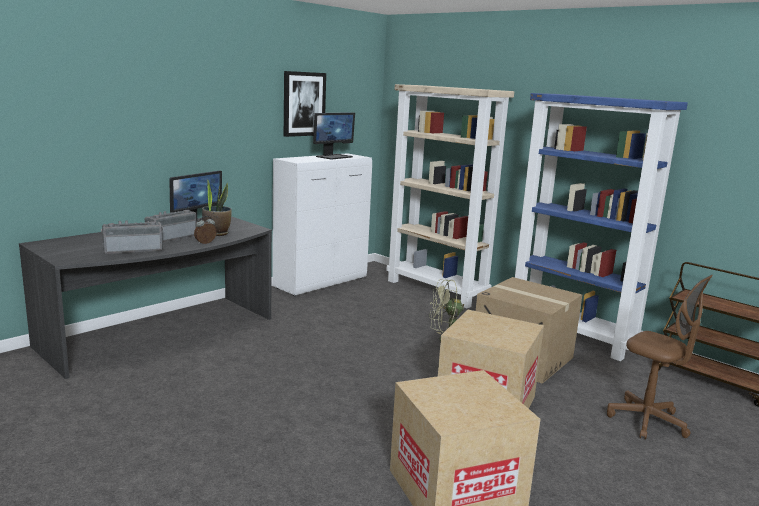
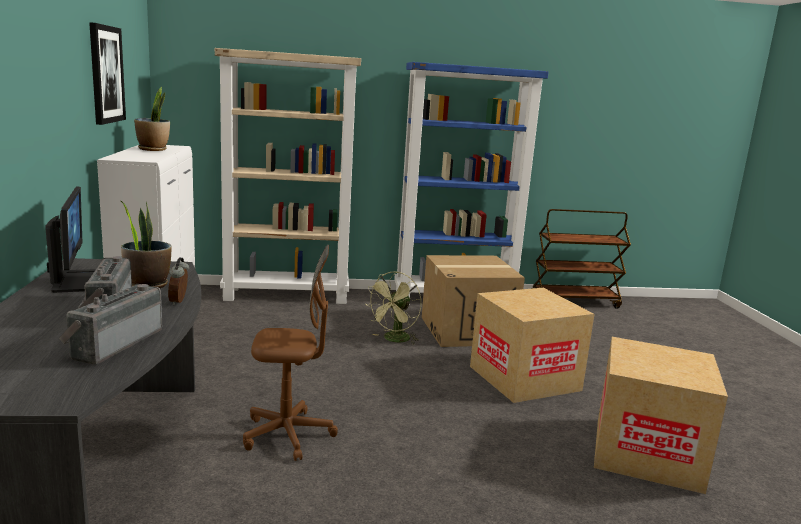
camera: 50 degrees left, 0 degrees up
(334, 157) = (153, 149): monitor -> potted plant
(647, 421) = (605, 343): brown office chair -> brown office chair (288, 435)

